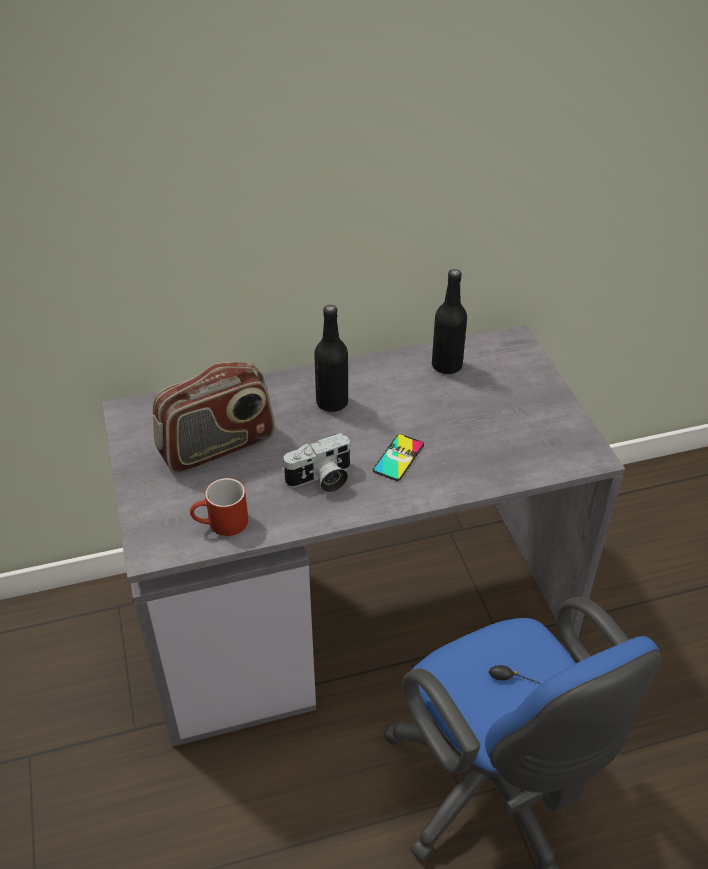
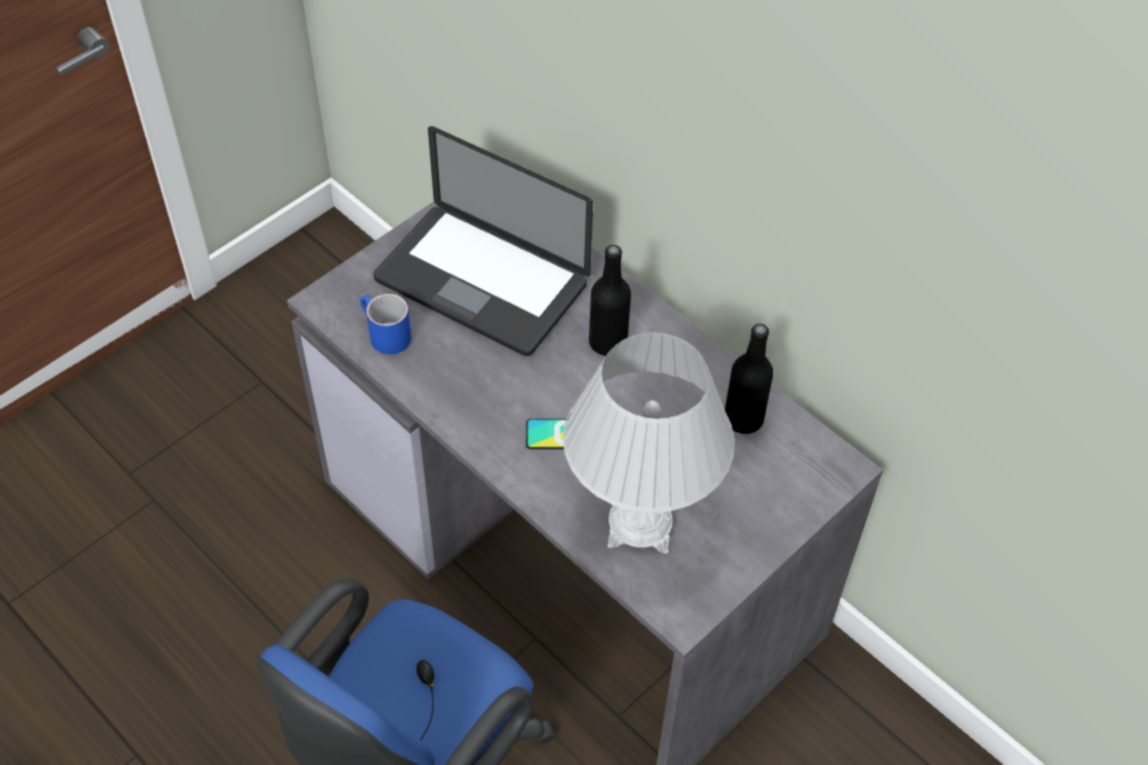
camera: 60 degrees right, 10 degrees up
(217, 447) = (481, 282): radio -> laptop
(221, 525) = (383, 335): red mug -> blue mug
(321, 480) = (489, 384): camera -> none
(504, 448) = (639, 525): none -> white table lamp

